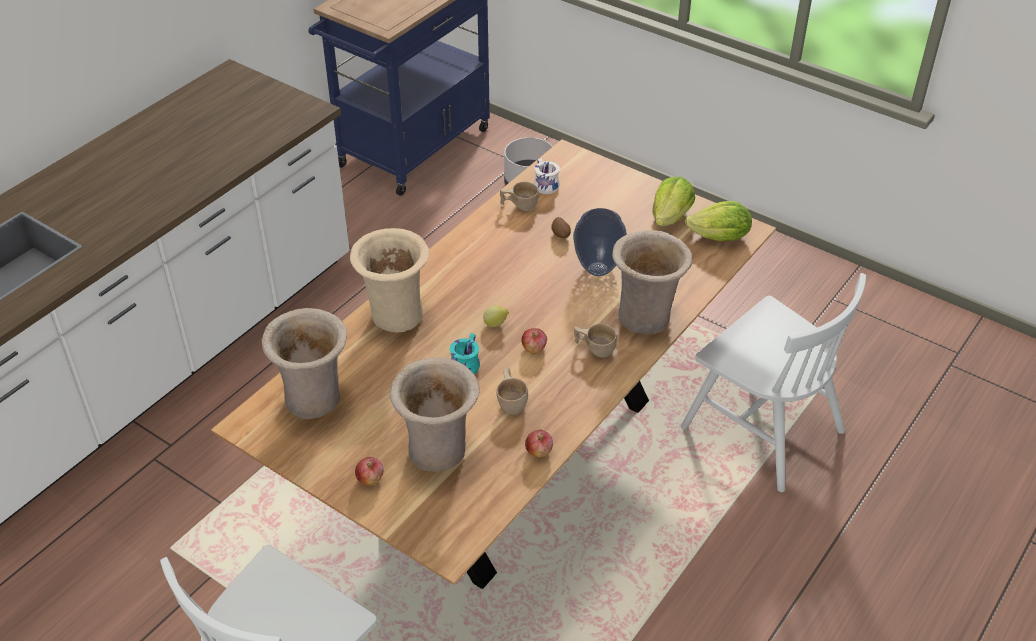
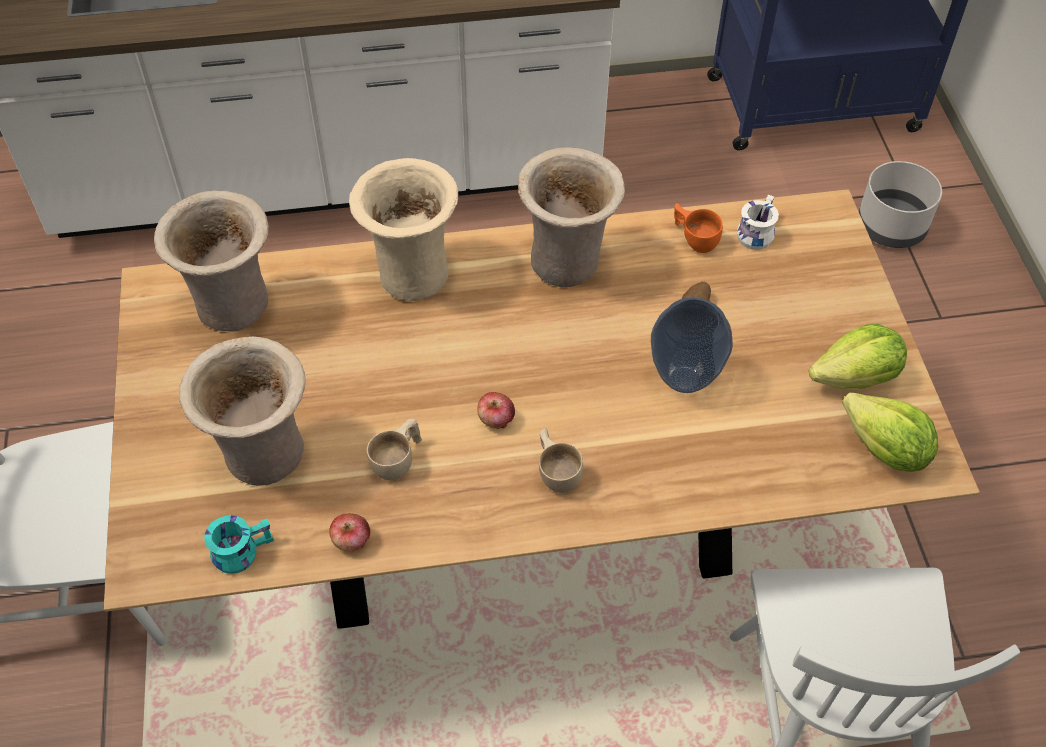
camera: 45 degrees right, 10 degrees up
(370, 479) = (174, 432): apple -> none
(464, 363) = (408, 380): turquoise mug -> turquoise mug (240, 549)
(496, 324) = (494, 360): lemon -> none
(519, 206) = (694, 238): beige cup -> orange cup
(646, 317) = (663, 480): beige vase -> beige vase (568, 263)

